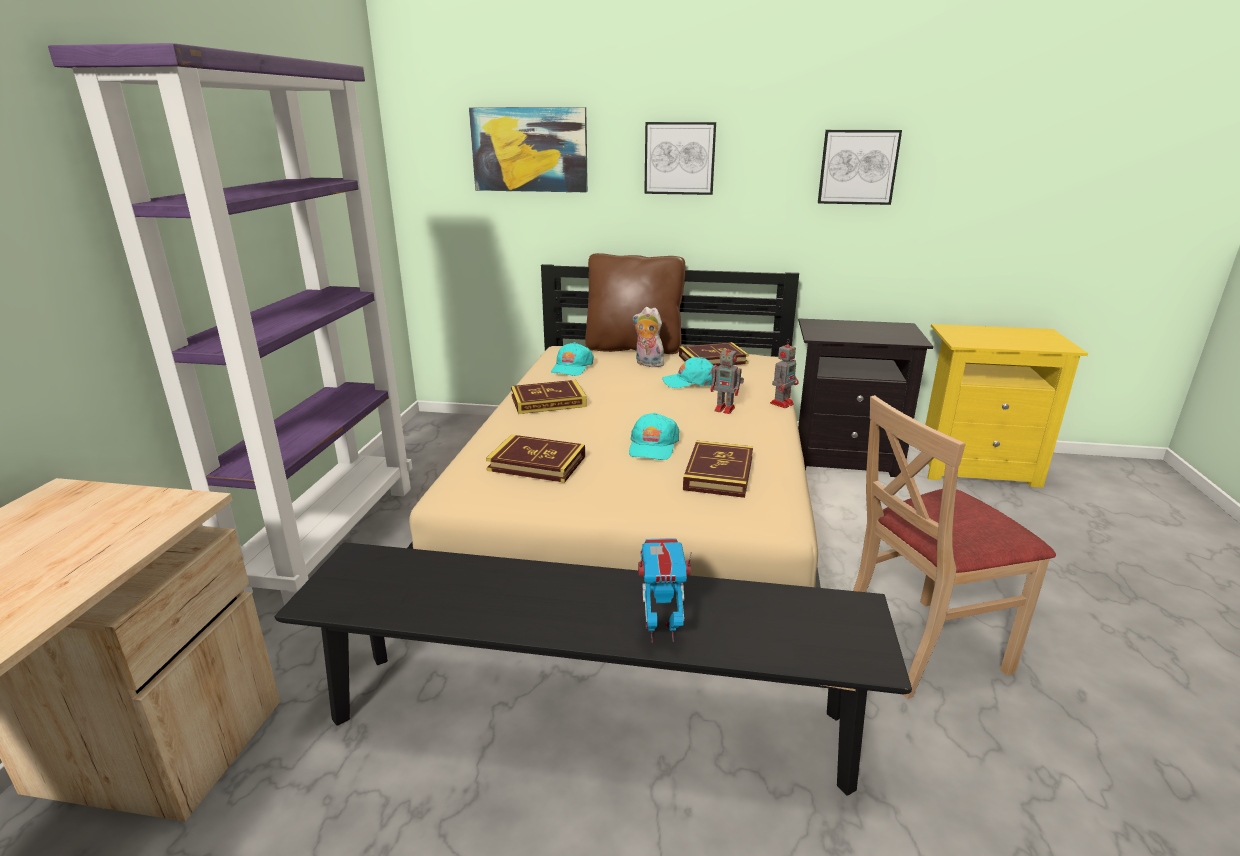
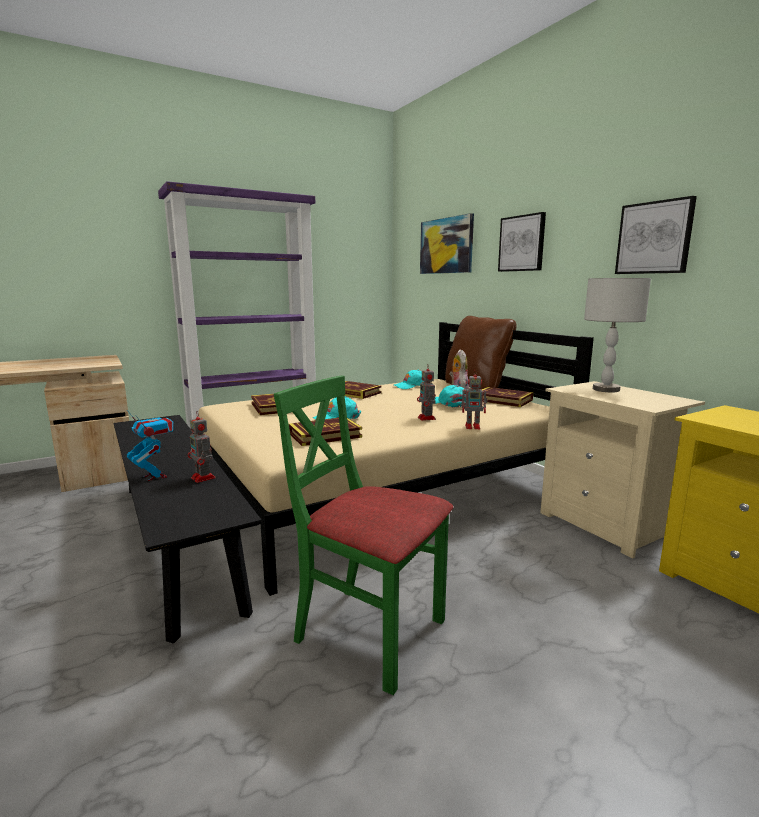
camera: 50 degrees right, 10 degrees down
(713, 596) = (203, 478): none -> toy robot
(839, 328) = (606, 389): none -> grey table lamp
(844, 458) = (606, 525): black nightstand -> beige nightstand
(921, 647) = (370, 632): beige chair -> green chair

